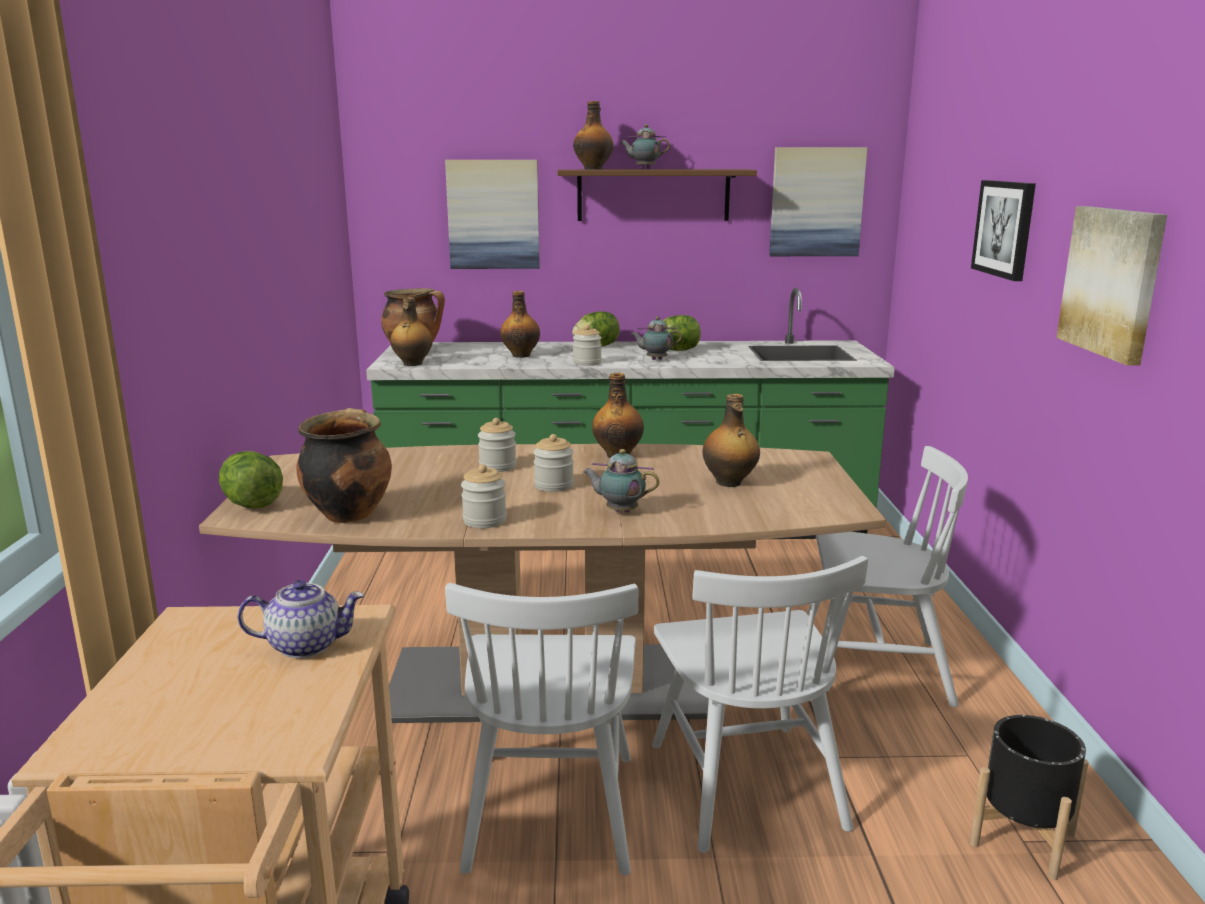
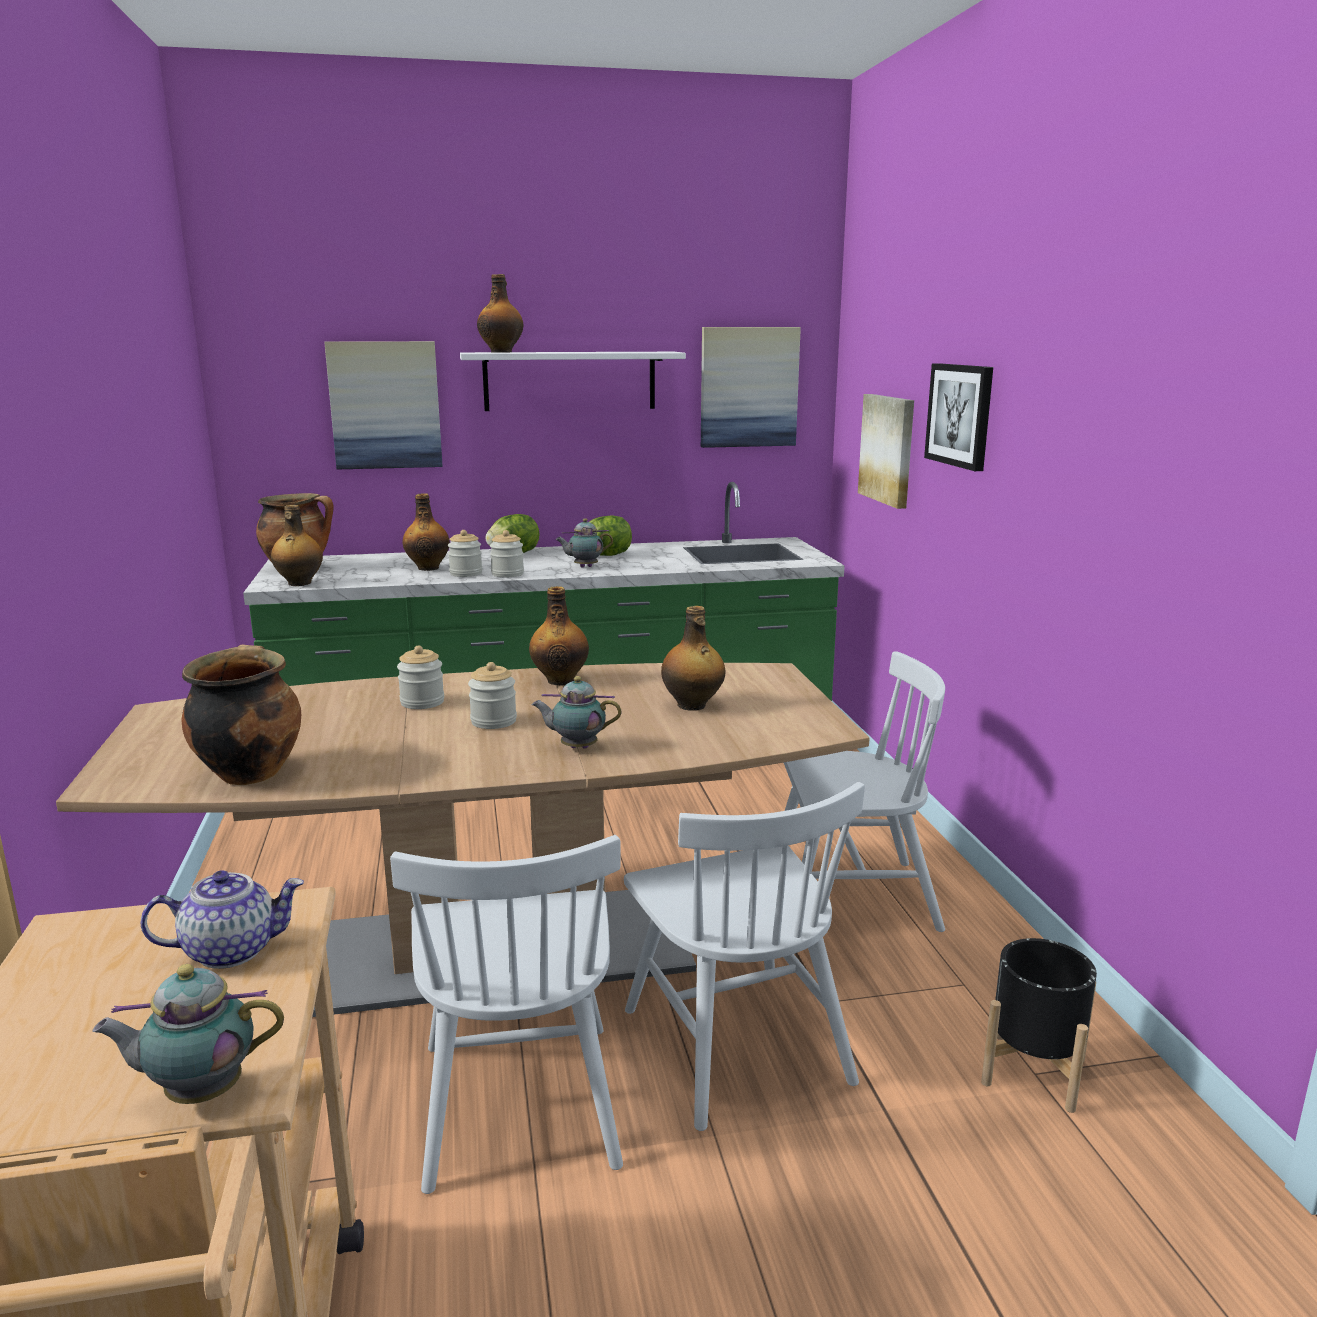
camera: 10 degrees left, 0 degrees up
(252, 504) = (122, 769): lettuce -> none
(484, 520) = (420, 770): jar -> jar (466, 573)
(644, 169) = (558, 351): teapot -> teapot (199, 1092)
(653, 195) = (570, 381): brown shelf -> white shelf
(1113, 282) = (1086, 471): picture -> picture (888, 449)

